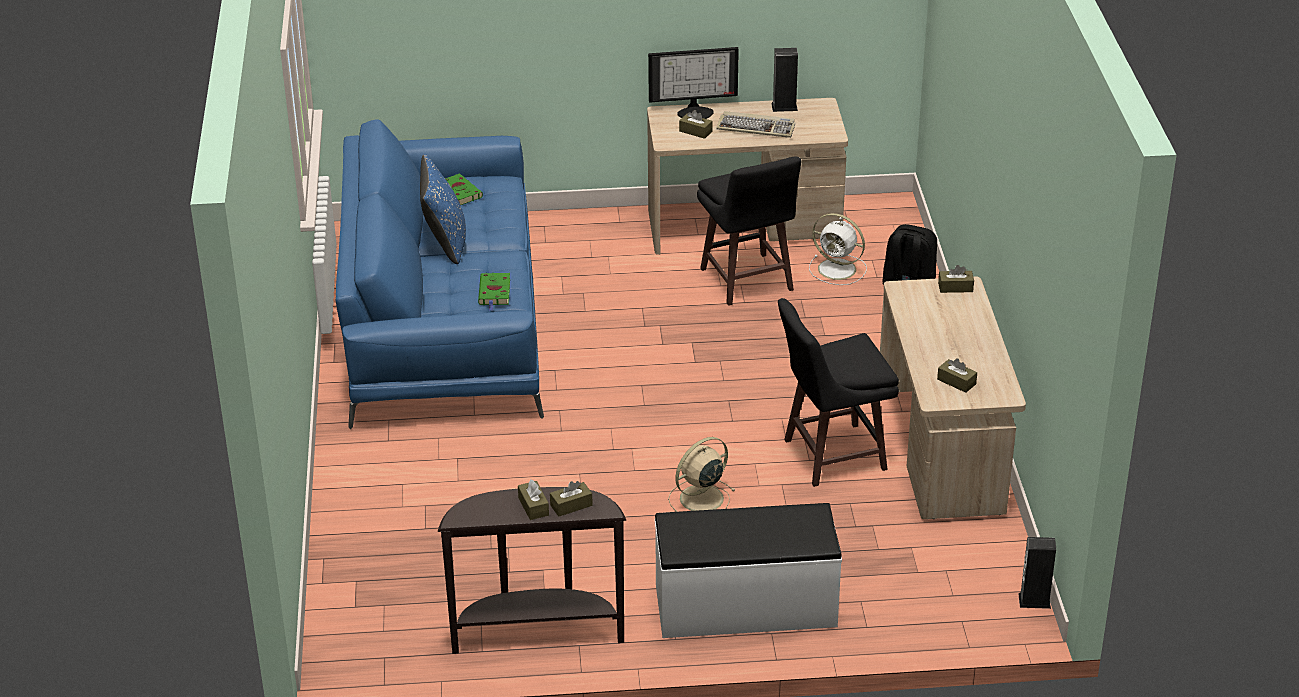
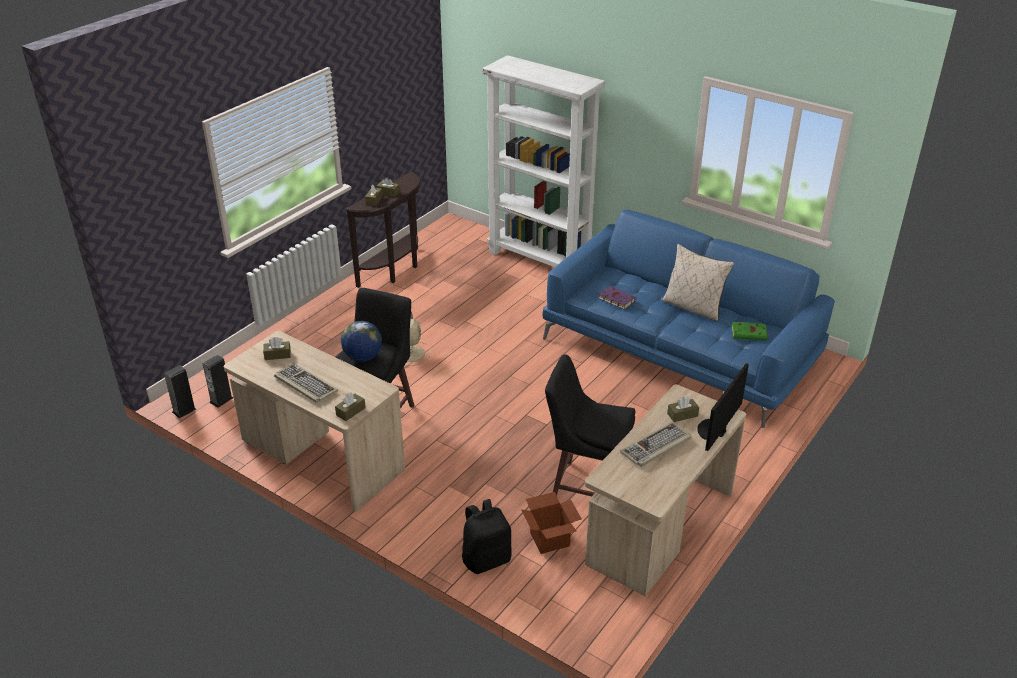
camera: 130 degrees right, 0 degrees up
(353, 513) = (540, 260): none -> white bookcase
(445, 242) = (693, 307): blue pillow -> beige pillow
(494, 293) = (615, 299): green book -> purple book
(745, 607) = (323, 326): white bench -> none
(784, 107) = (674, 479): speaker -> speaker (221, 400)
(838, 269) = (549, 539): white fan -> cardboard box
(860, 355) = (363, 357): none -> globe
(966, 335) = (304, 385): none -> keyboard

